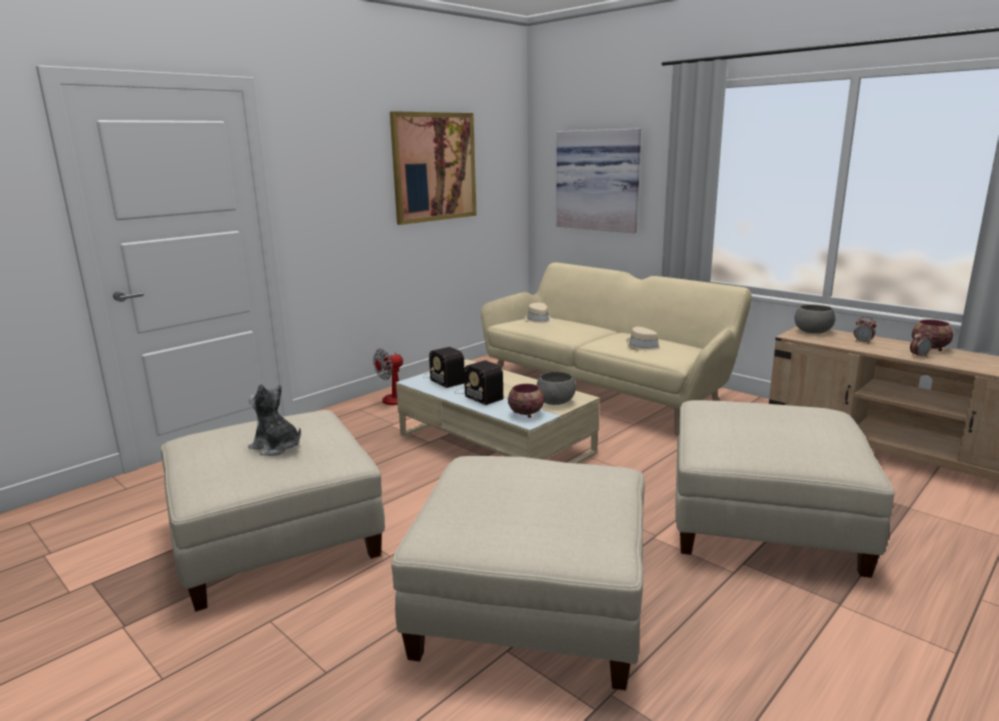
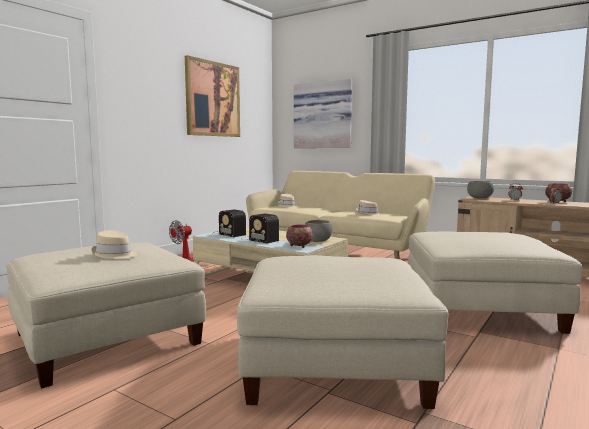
camera: 10 degrees left, 10 degrees down
(276, 447) = (114, 254): plush toy -> beige hat

